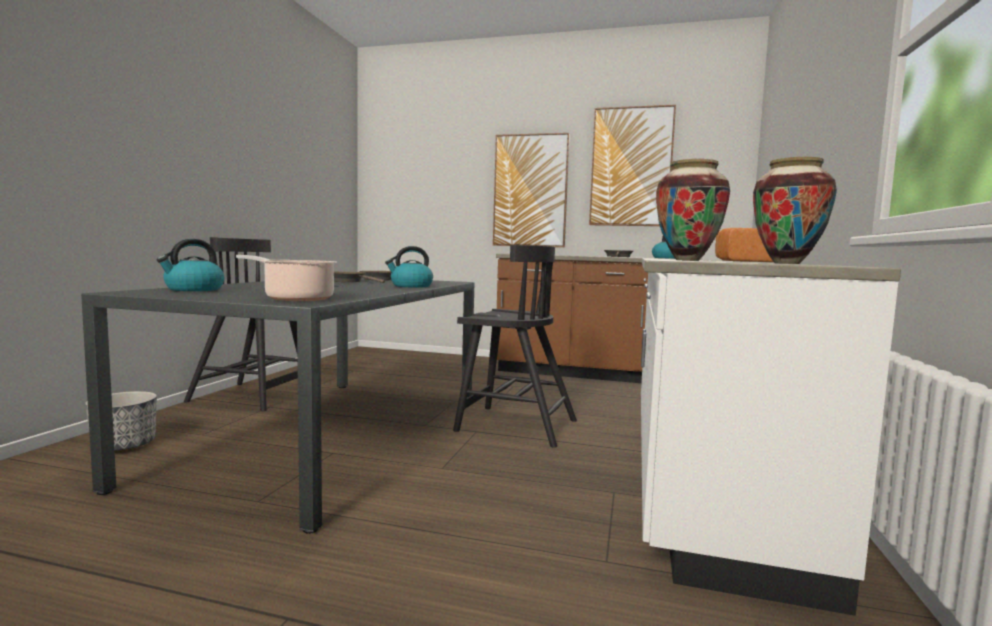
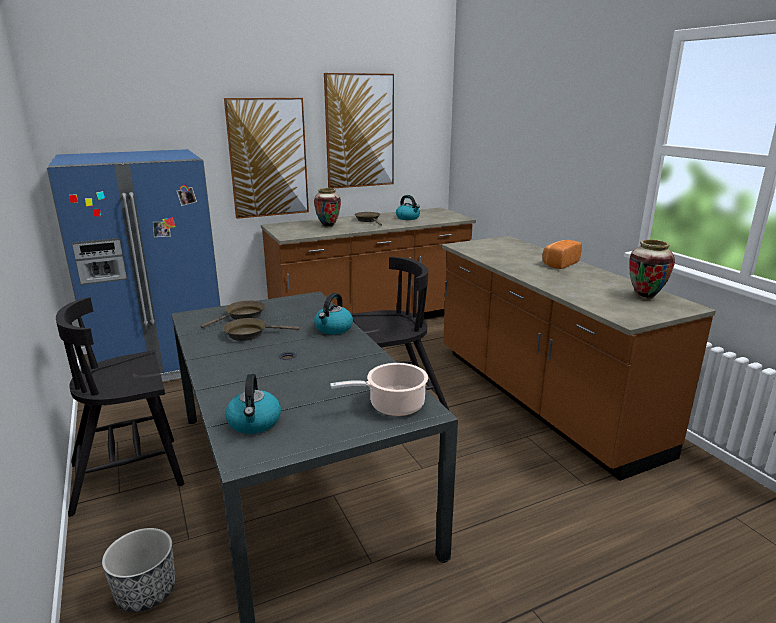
camera: 40 degrees left, 15 degrees up
(392, 359) = (160, 362): none -> blue fridge
(687, 260) = (604, 305): vase -> vase (328, 226)
(701, 473) = (540, 399): white counter -> brown counter

